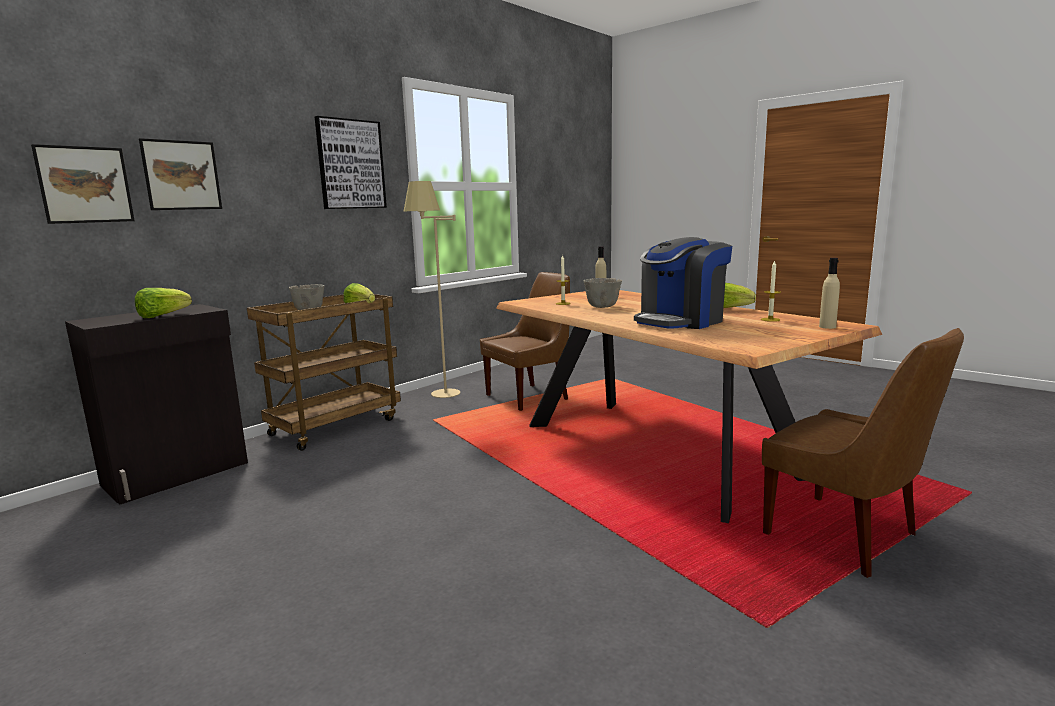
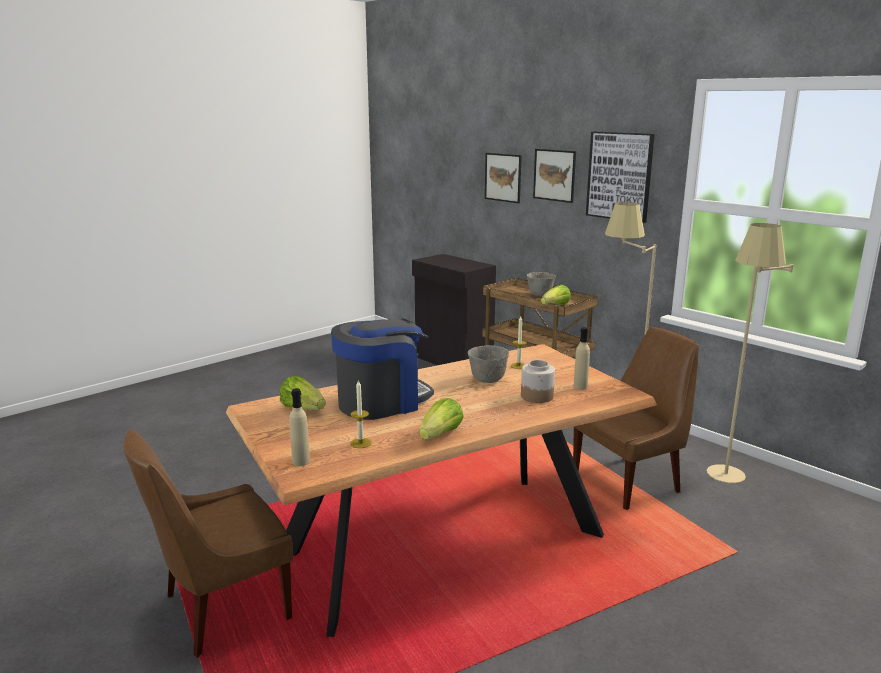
camera: 95 degrees right, 5 degrees up
(85, 185) = (462, 180): picture -> picture (554, 175)
(163, 316) = (446, 265): lettuce -> lettuce (303, 409)
(523, 375) = (727, 482): none -> beige floor lamp
(529, 397) = (629, 481): brown chair -> brown chair turned 90 degrees counterclockwise
(628, 299) = (537, 396): none -> jar
(680, 321) = (382, 402): coffee machine -> coffee machine turned 90 degrees clockwise

